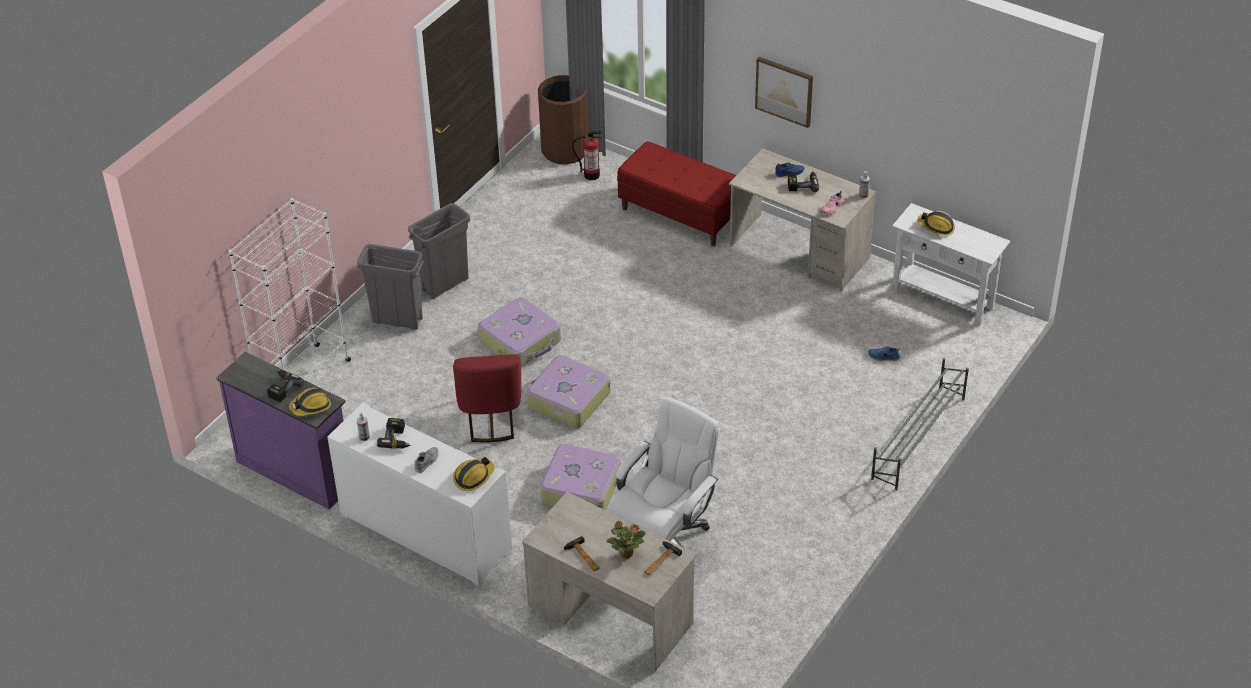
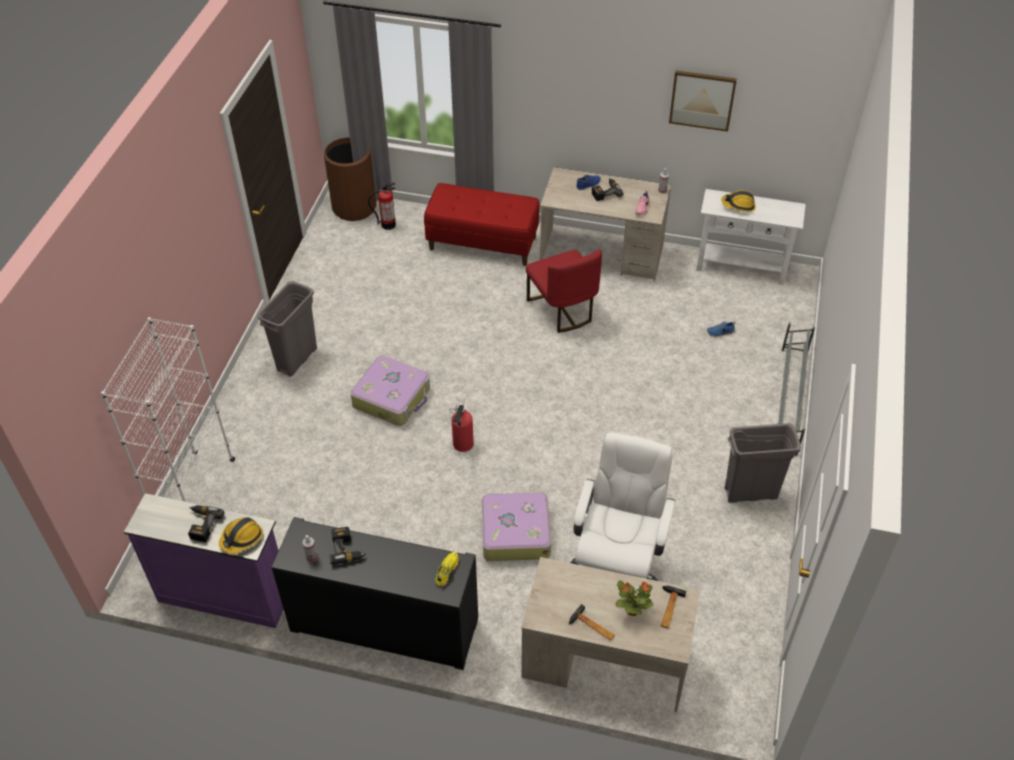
camera: 20 degrees left, 5 degrees up
(398, 320) = (265, 406): grey trash can -> grey trash can (751, 493)
(425, 532) = (384, 625): white cabinet -> black cabinet
(427, 461) = (390, 566): grey shoe -> none
(473, 477) = (446, 571): hard hat -> yellow shoe
(490, 418) = (397, 483): red chair -> red chair (562, 310)
(568, 400) = (462, 445): suitcase -> fire extinguisher
(784, 91) = (574, 109): picture -> picture (702, 100)

